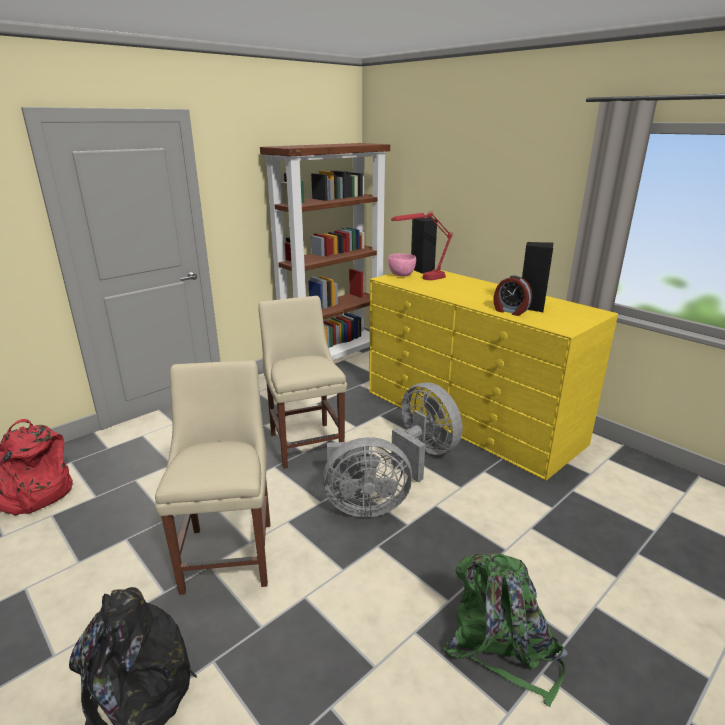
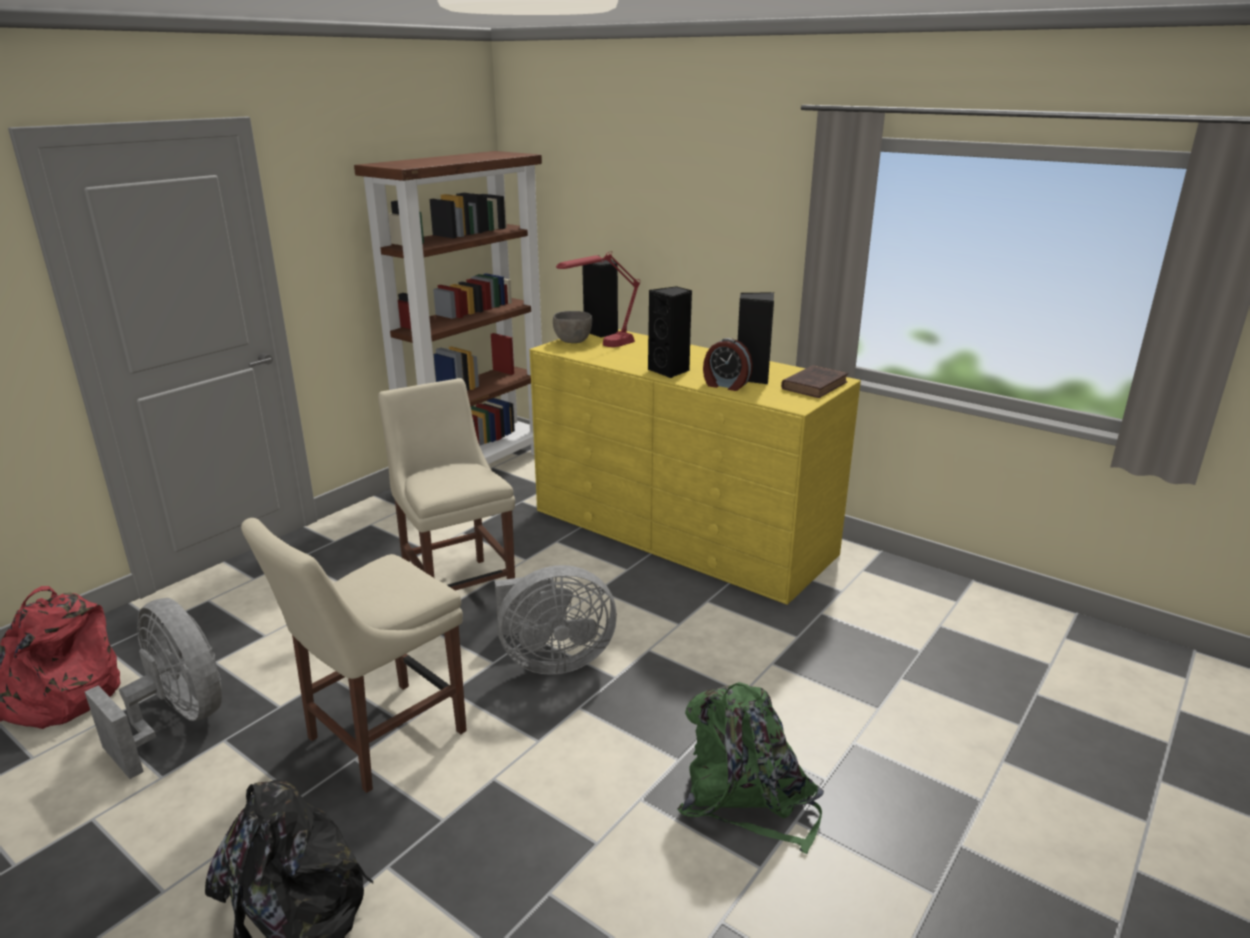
camera: 10 degrees left, 0 degrees up
(230, 551) = (379, 737): beige chair -> beige chair turned 120 degrees counterclockwise
(401, 275) = (572, 341): pink bowl -> grey bowl
(423, 454) = (624, 588): grey fan -> grey fan (177, 721)
(469, 299) = (670, 371): none -> black speaker
(581, 315) = (815, 385): none -> brown book

